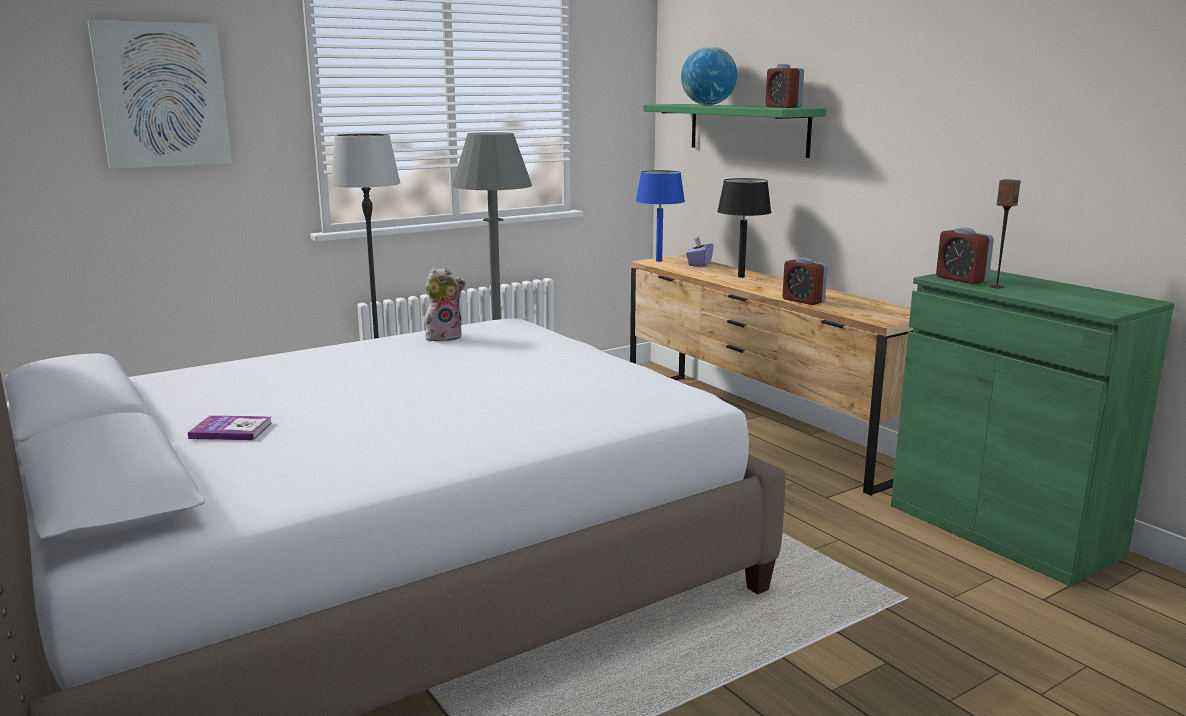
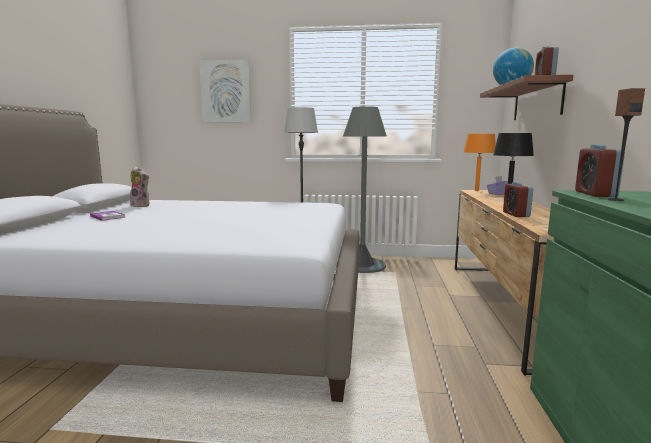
camera: 40 degrees right, 5 degrees down
(444, 337) = (279, 204): plush toy -> plush toy (142, 205)
(659, 261) = (476, 190): blue table lamp -> orange table lamp
(748, 129) = (537, 101): green shelf -> brown shelf

